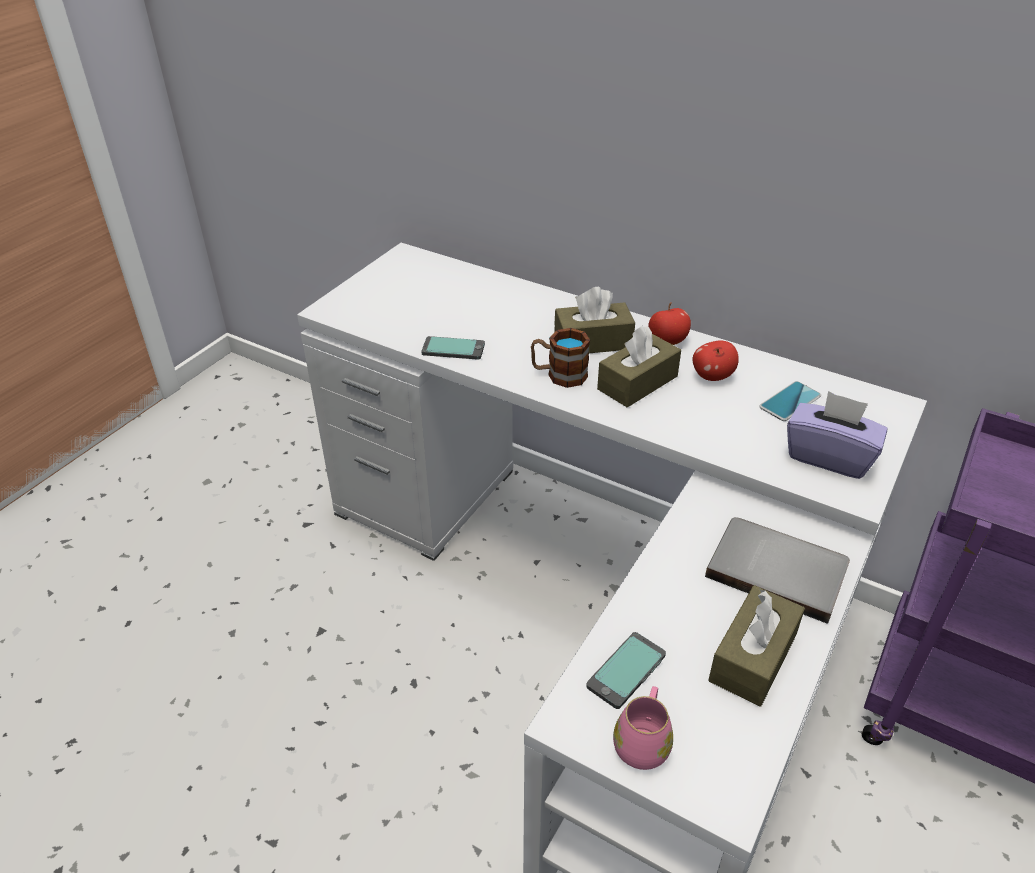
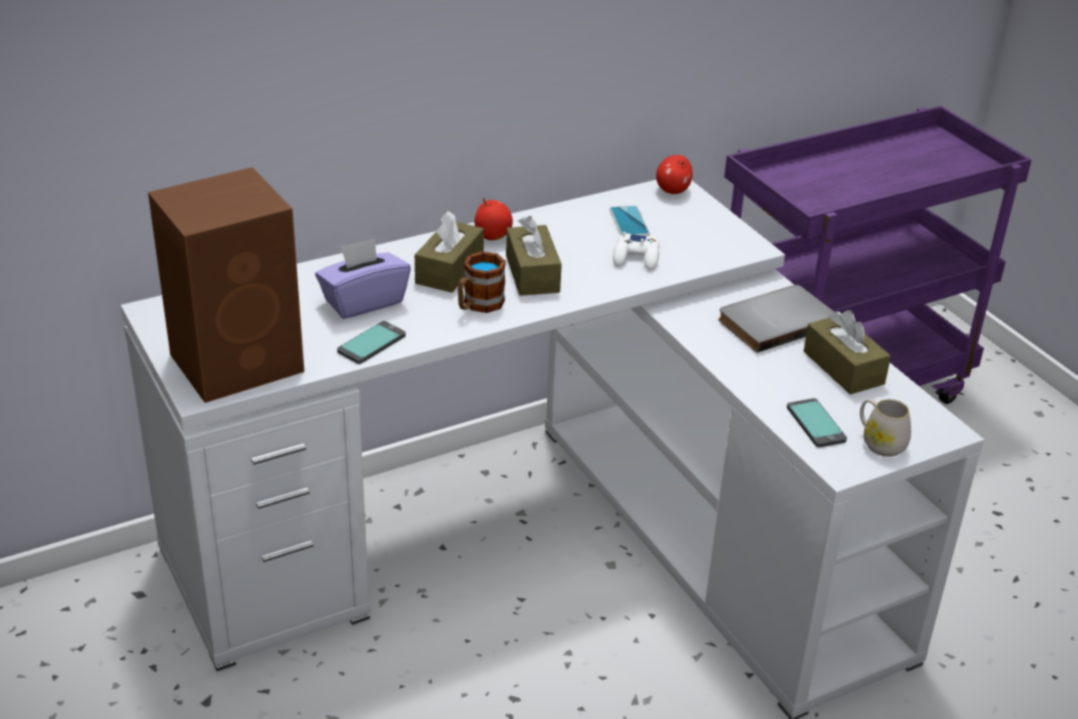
camera: 60 degrees left, 5 degrees down
(377, 308) = (240, 362): none -> brown speaker
(643, 741) = (879, 443): pink mug -> white mug
(712, 376) = (562, 238): apple -> apple (672, 191)
(737, 428) = (636, 257): none -> white game controller
(829, 456) = (704, 238): purple tissue box -> purple tissue box (363, 301)

